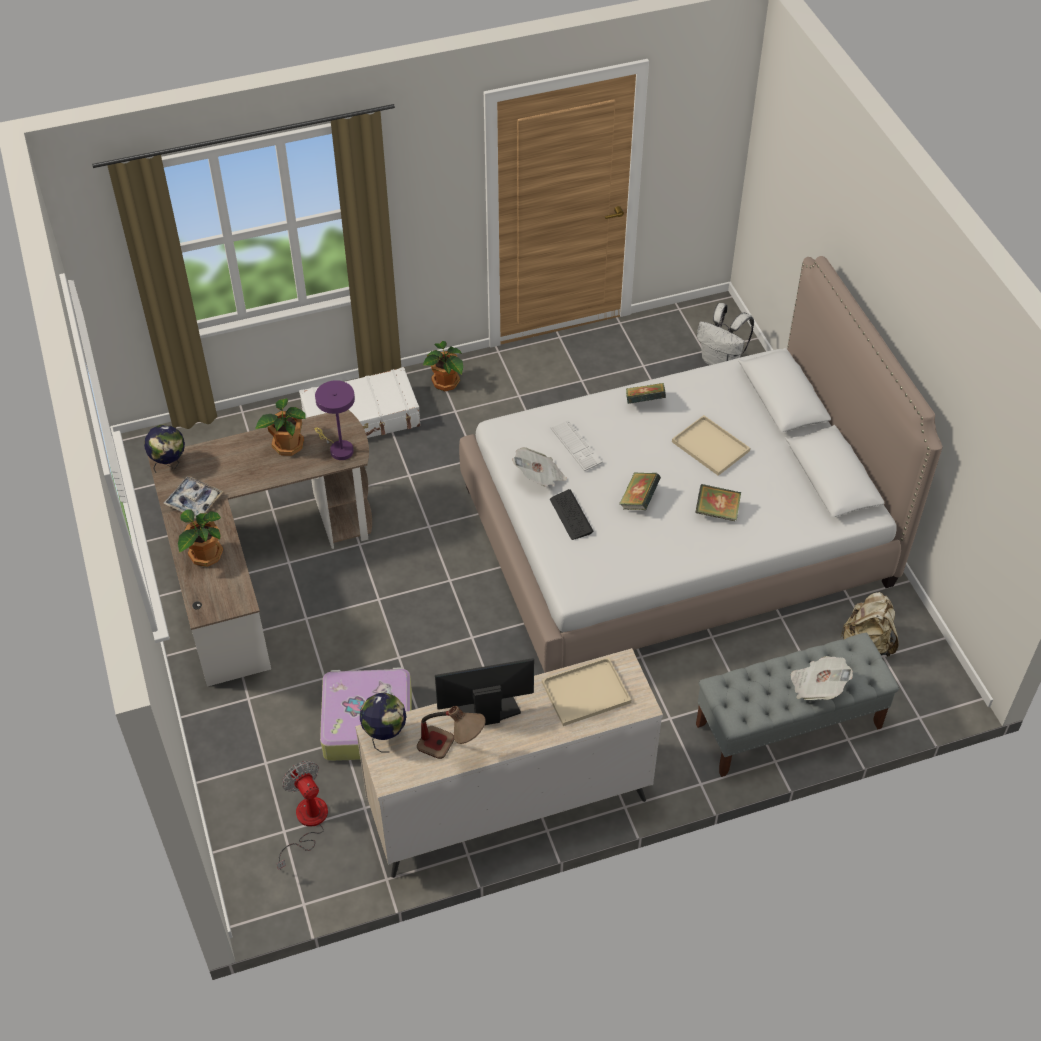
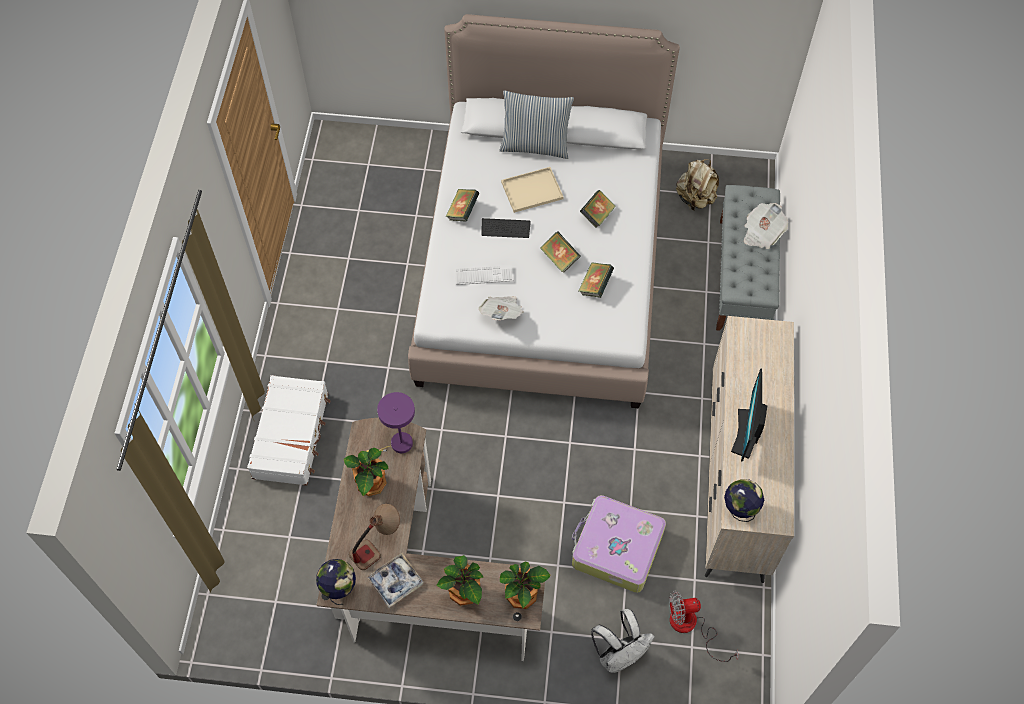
camera: 65 degrees left, 10 degrees up
(446, 383) = (290, 355): potted plant -> potted plant (522, 595)
(452, 749) = (771, 468): table lamp -> table lamp (377, 545)
(571, 516) = (552, 309): keyboard -> keyboard (505, 229)
(587, 691) = (754, 360): beige tray -> none
(623, 541) = (595, 286): none -> book
(721, 362) = (387, 158): white backpack -> white backpack (619, 655)
(772, 429) = (535, 145): none -> pillow

